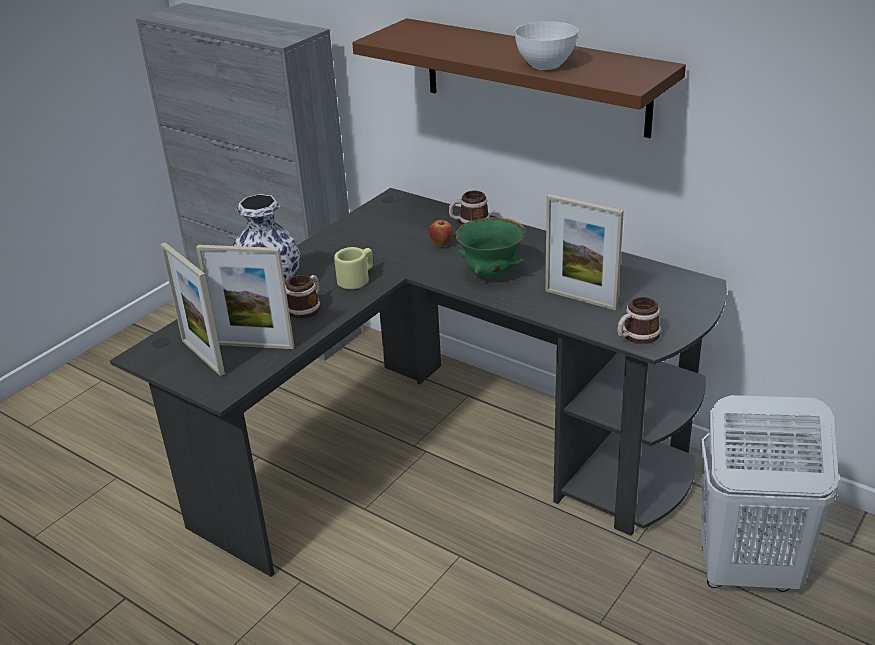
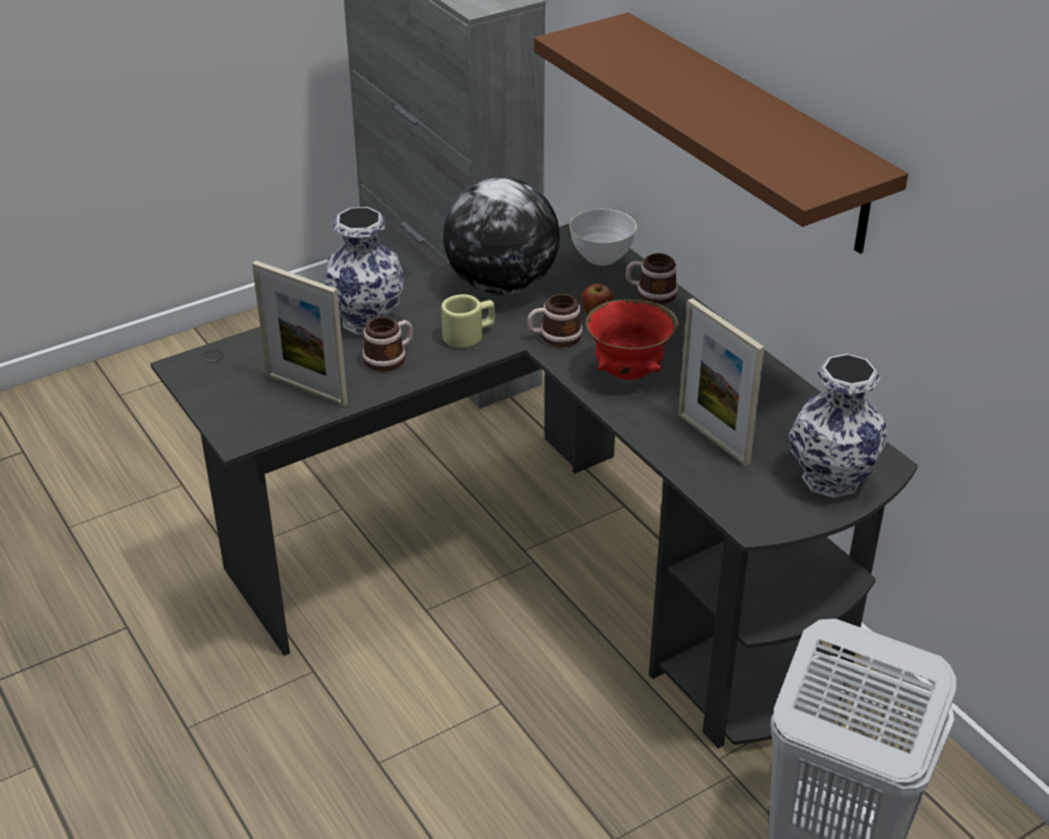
camera: 20 degrees right, 5 degrees up
(202, 357) = (244, 387): picture frame -> none
(359, 242) = (502, 285): none -> globe
(491, 274) = (629, 373): green bowl -> red bowl
(545, 65) = (730, 131): white bowl -> white bowl (601, 257)
(636, 337) = (744, 509): mug -> mug (554, 337)
(677, 302) = (831, 477): none -> vase

